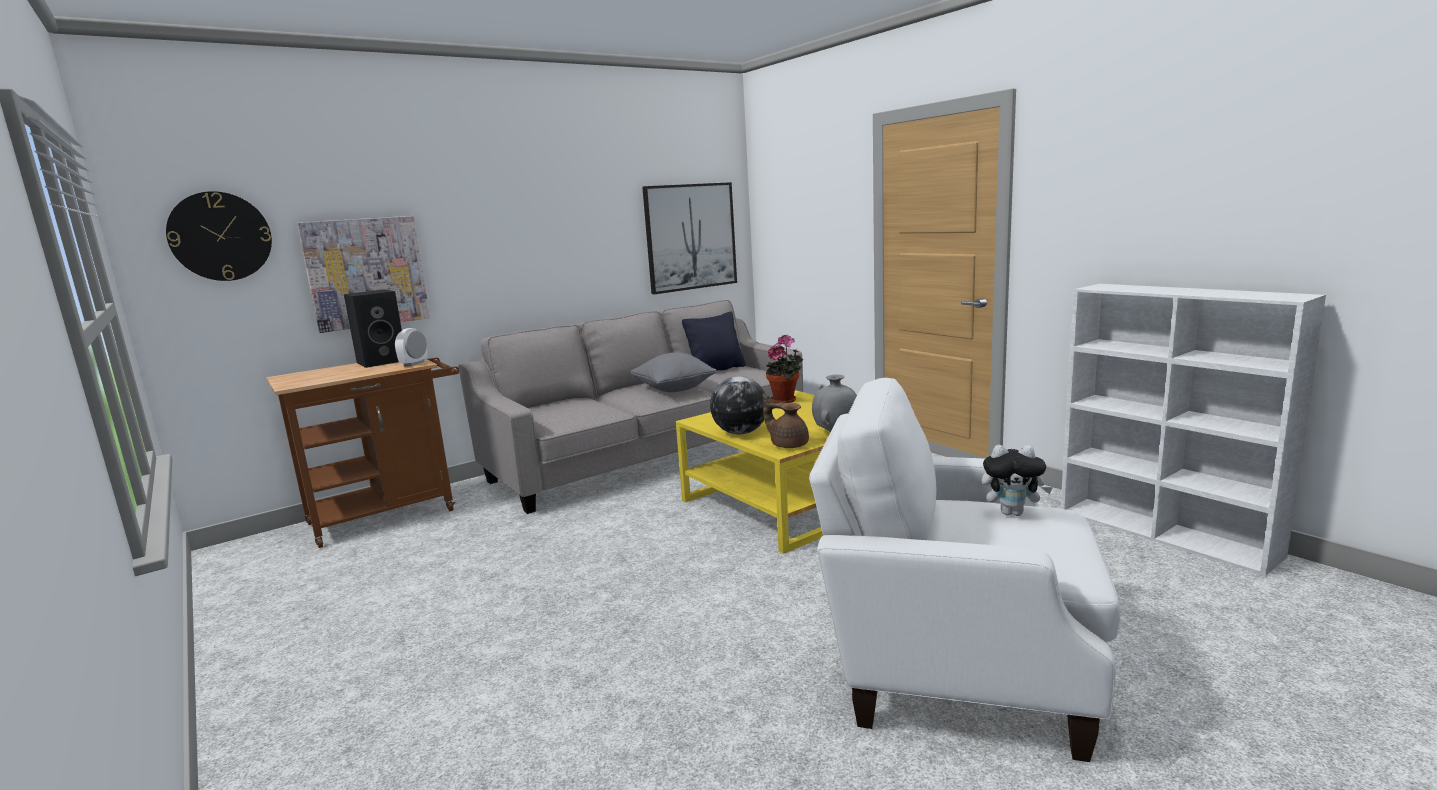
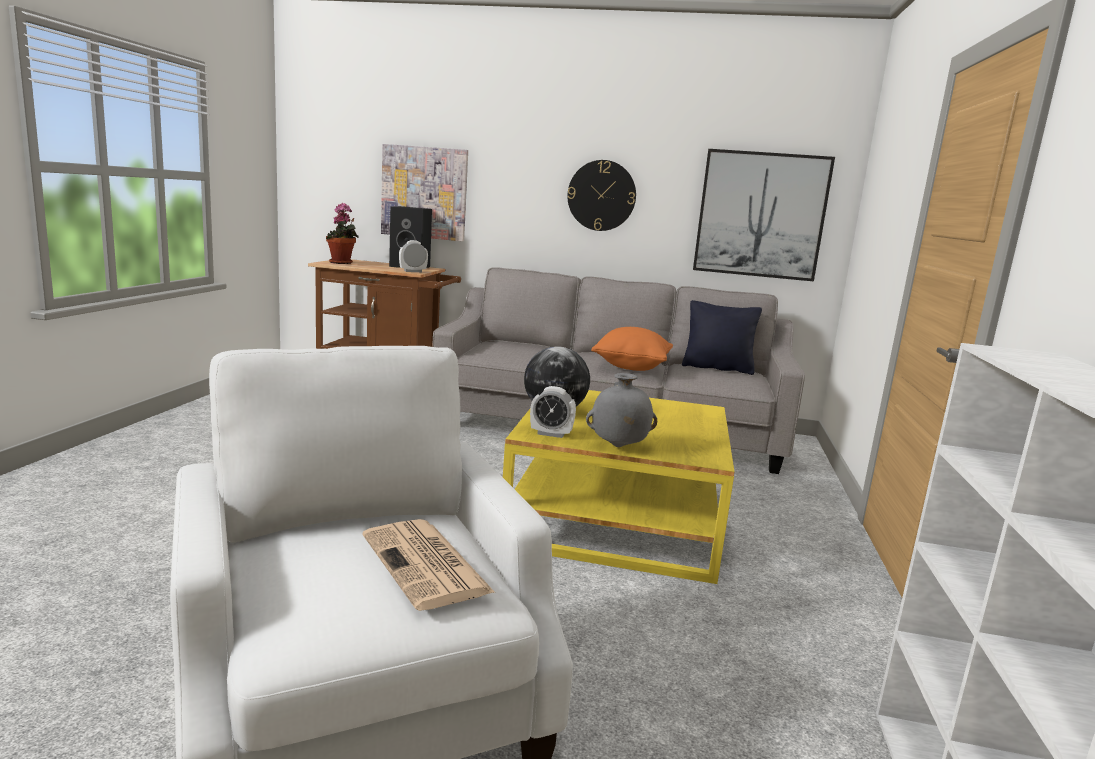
camera: 45 degrees right, 0 degrees up
(220, 236) = (336, 148): wall clock -> wall clock (601, 195)
(674, 389) = (631, 367): grey pillow -> orange pillow
(785, 400) = (681, 409): potted plant -> potted plant (342, 263)
(788, 444) = (551, 434): brown teapot -> alarm clock
(1013, 513) = (427, 564): plush toy -> newspaper

